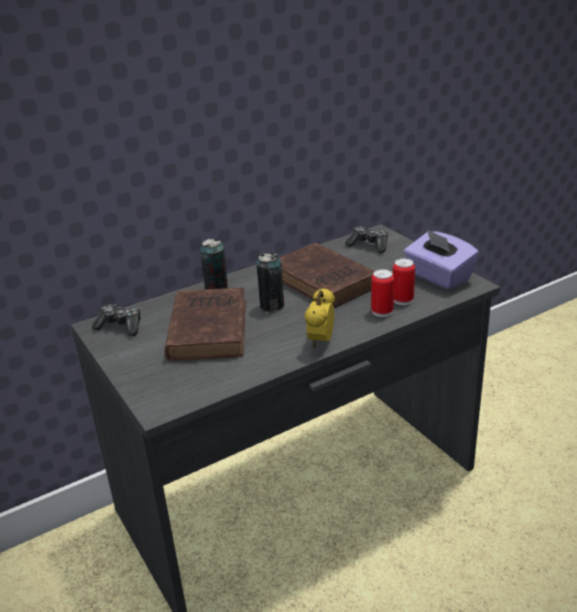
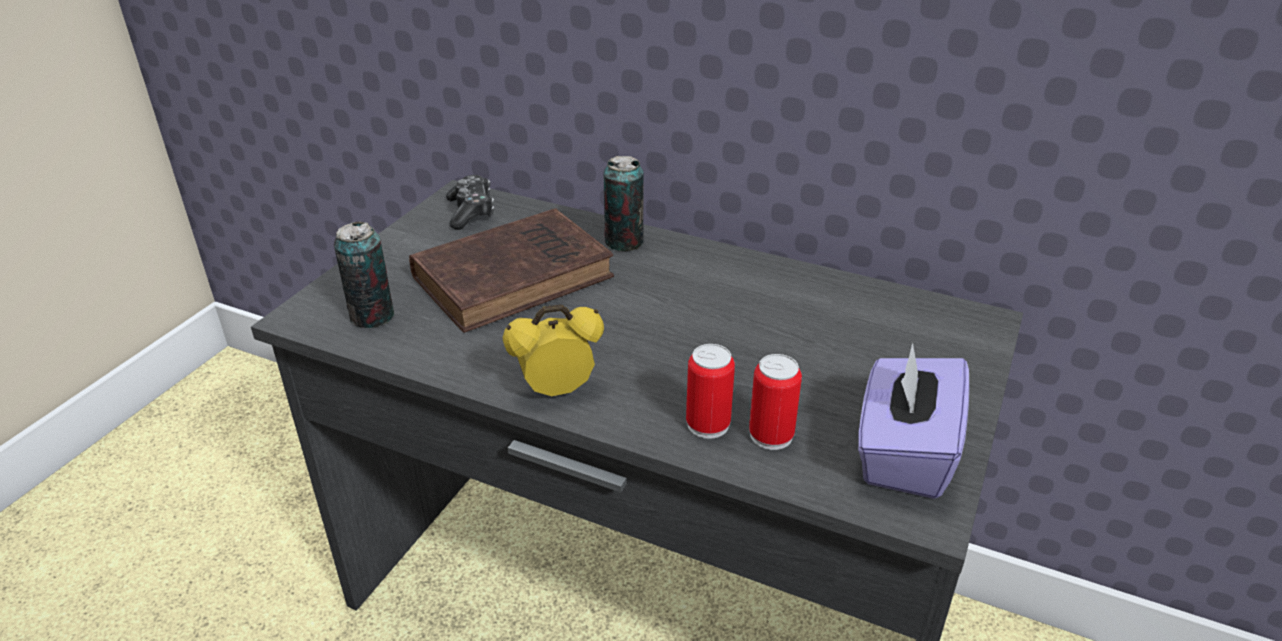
camera: 55 degrees right, 5 degrees up
(272, 306) = (623, 305): can -> can (372, 316)
(325, 282) = (745, 327): brown book -> none
(368, 245) = (922, 327): game controller -> none

